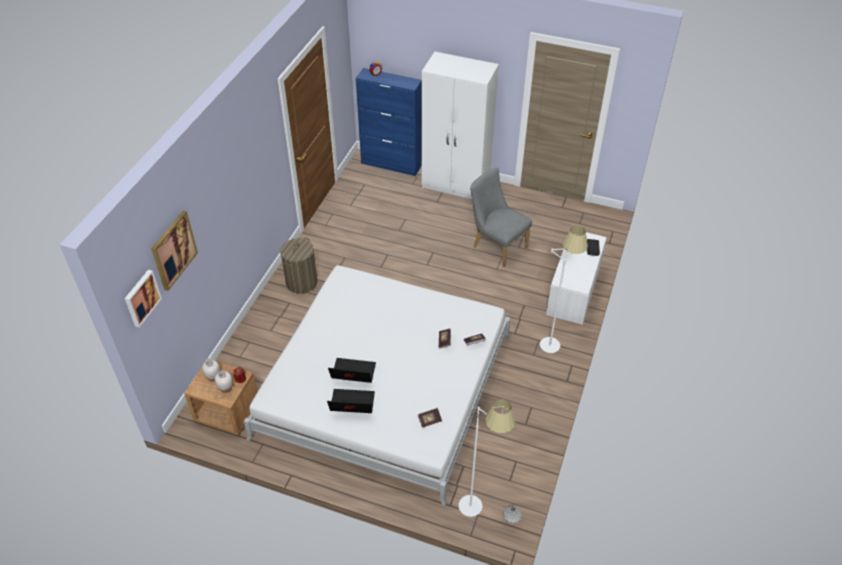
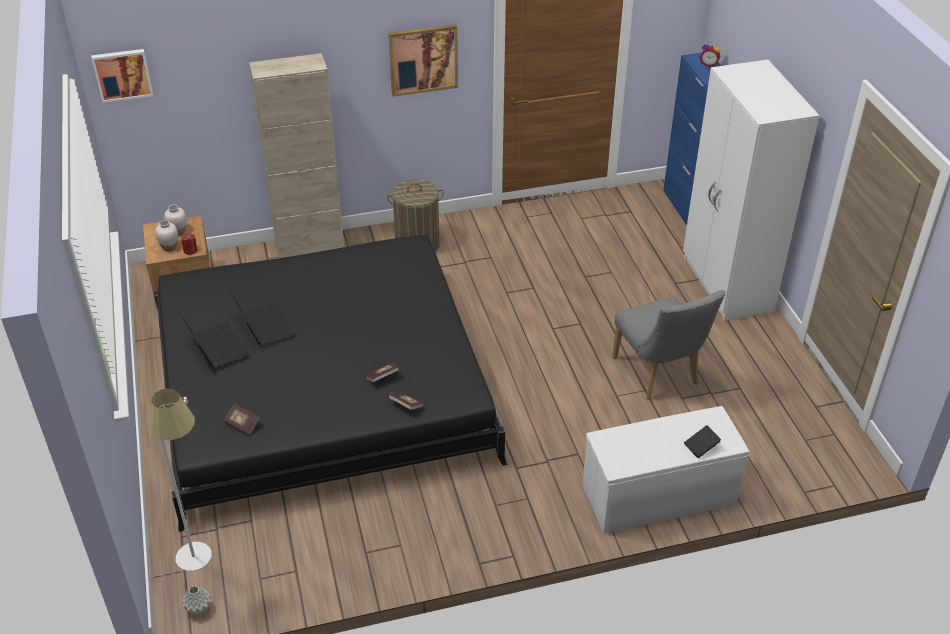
camera: 55 degrees right, 5 degrees down
(173, 250) = (198, 55): picture -> picture (423, 59)
(251, 331) = (310, 247): none -> beige cabinet
(385, 385) = (322, 389): white bed -> black bed
(496, 245) = (659, 375): grey chair -> grey chair turned 150 degrees clockwise
(554, 338) = (545, 513): white floor lamp -> none

